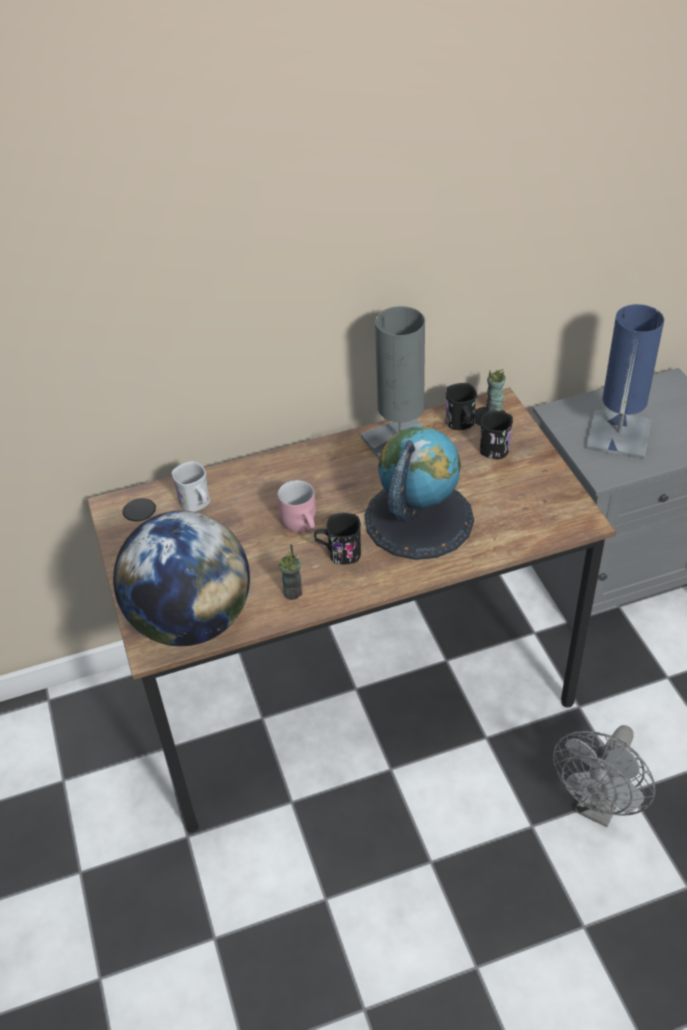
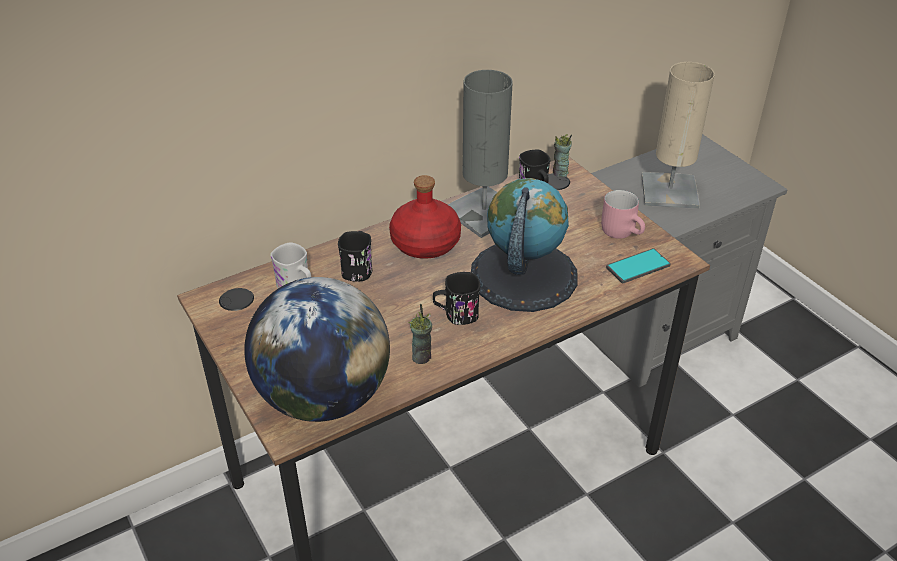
camera: 15 degrees left, 5 degrees down
(303, 523) = (412, 292): pink mug -> pink mug (623, 231)
(332, 471) = (425, 242): none -> red bottle
(496, 445) = (573, 204): black mug -> black mug (358, 268)
(539, 524) = (638, 267): none -> phone
(598, 806) = (708, 541): grey fan -> none
(618, 435) = (669, 191): blue table lamp -> beige table lamp

